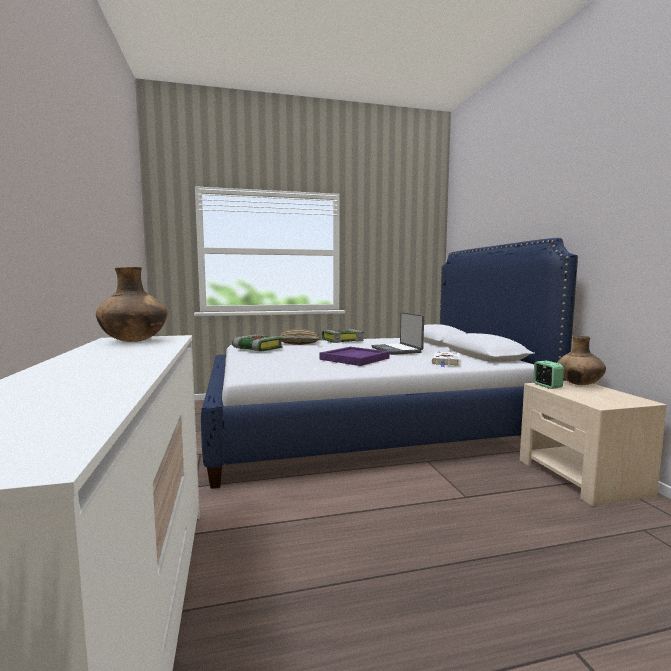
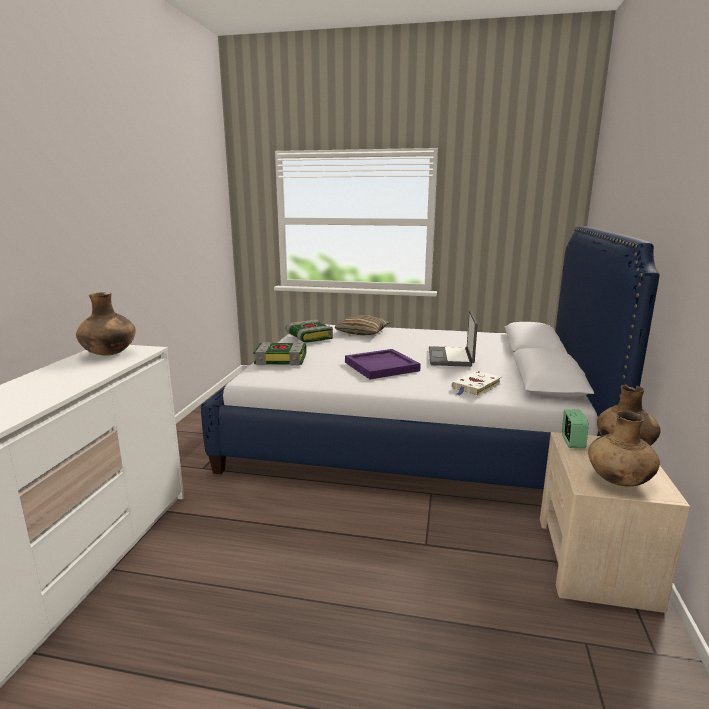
camera: 25 degrees right, 10 degrees up
(342, 340) = (416, 332): book -> book (282, 359)
(609, 399) = (618, 480): none -> brown vase

